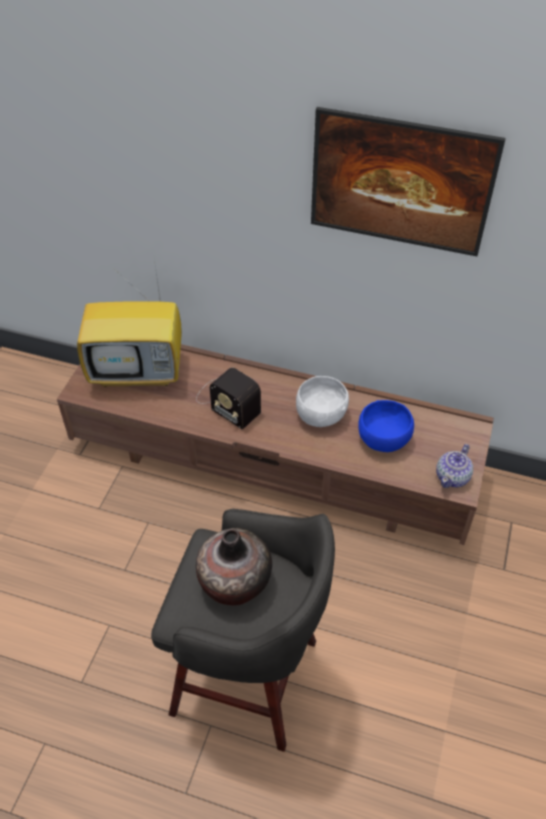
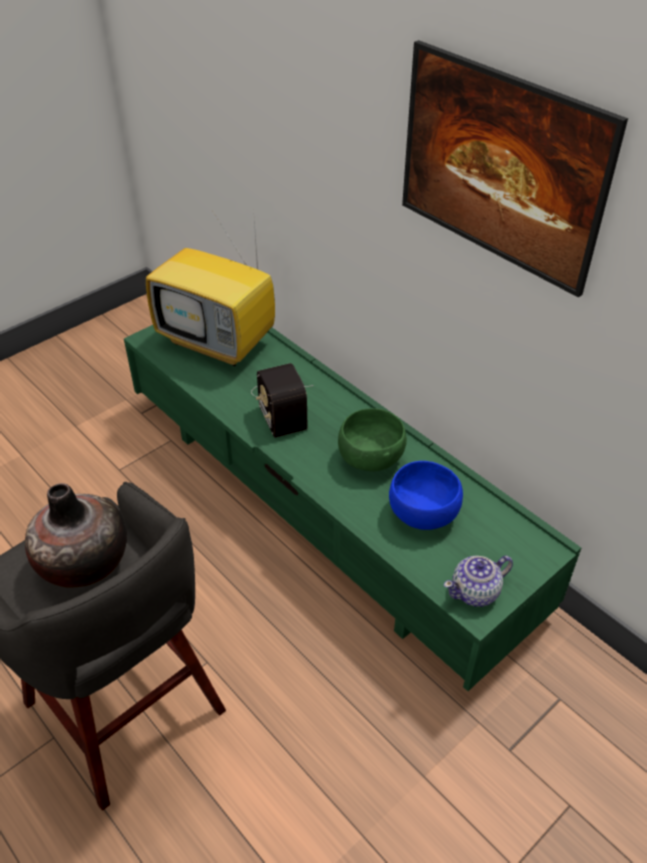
camera: 30 degrees right, 5 degrees down
(273, 459) = (325, 498): brown tv stand -> green tv stand
(320, 415) = (370, 458): white bowl -> green bowl

